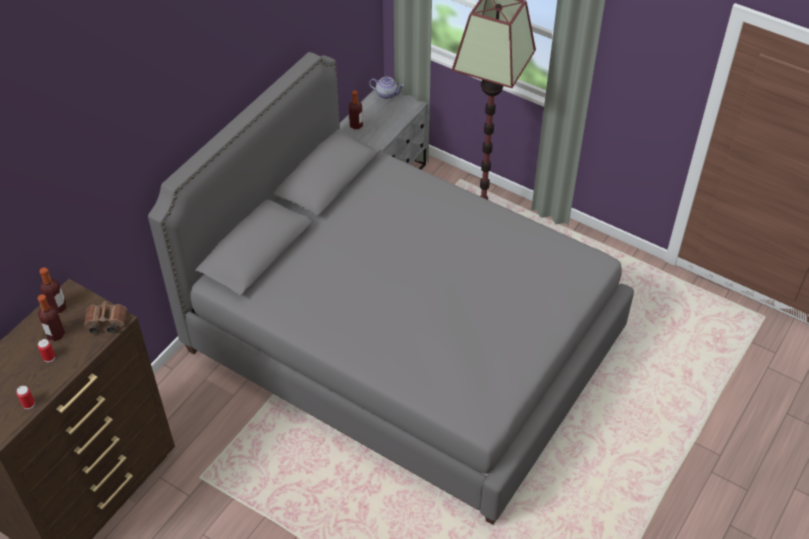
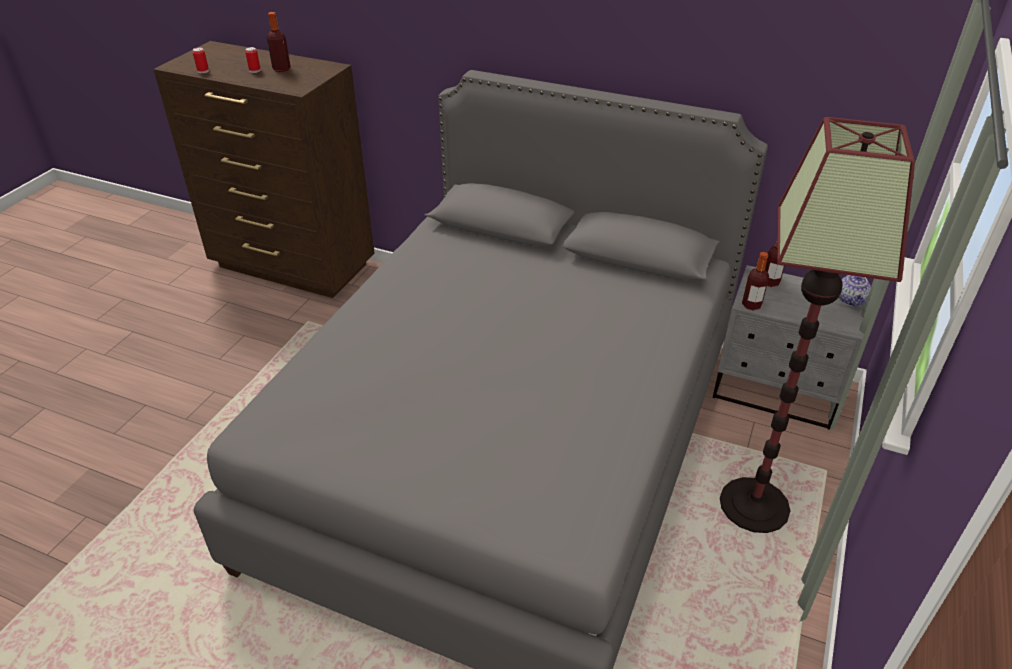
camera: 80 degrees right, 10 degrees down
(57, 307) = (314, 65): bottle -> bottle (751, 305)
(105, 323) = (294, 85): brown binoculars -> none

